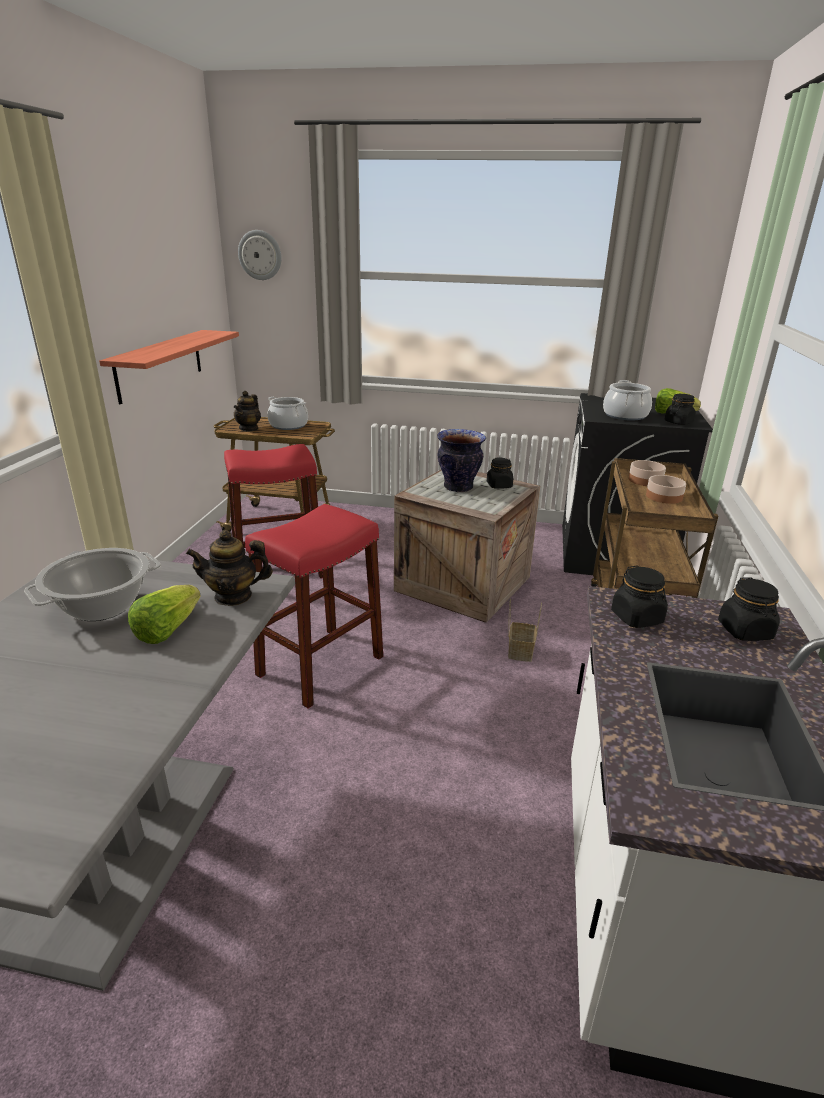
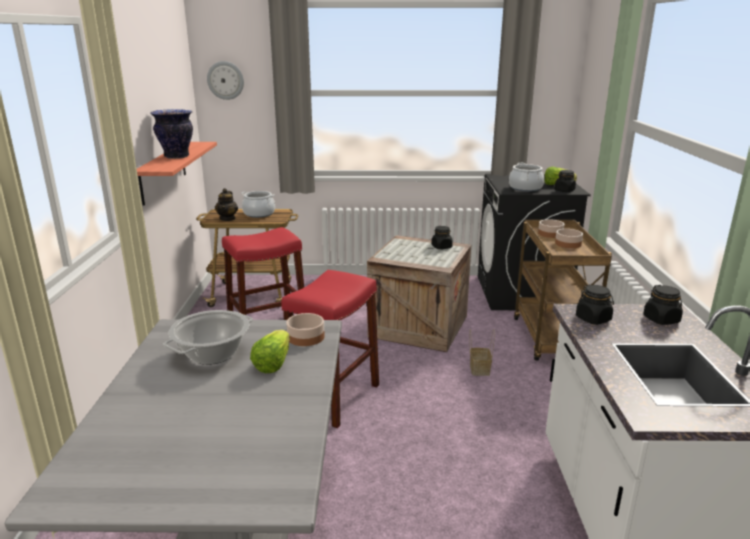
camera: 10 degrees left, 5 degrees down
(233, 596) = (306, 337): teapot -> bowl
(459, 487) = (412, 251): vase -> vase (177, 156)

